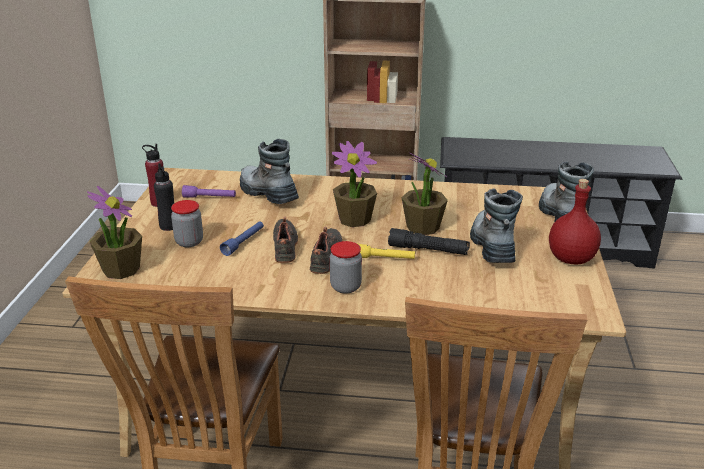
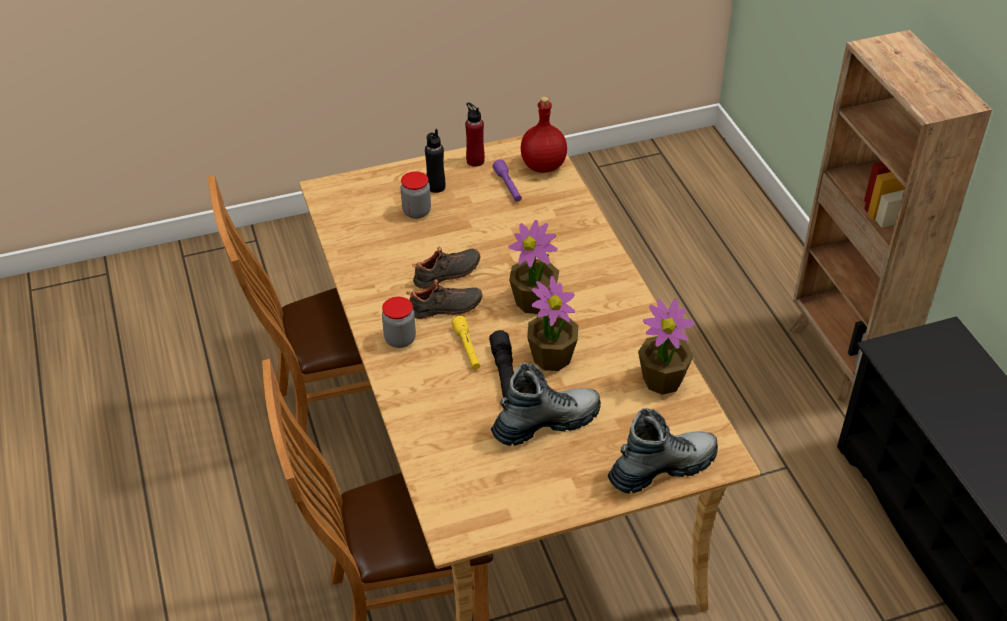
camera: 65 degrees right, 15 degrees up
(121, 269) = (348, 195): potted plant -> potted plant (662, 380)
(244, 242) = (437, 245): blue flashlight -> none
(267, 194) = (545, 220): boot -> none
(570, 258) = (560, 494): red bottle -> red bottle (543, 165)

